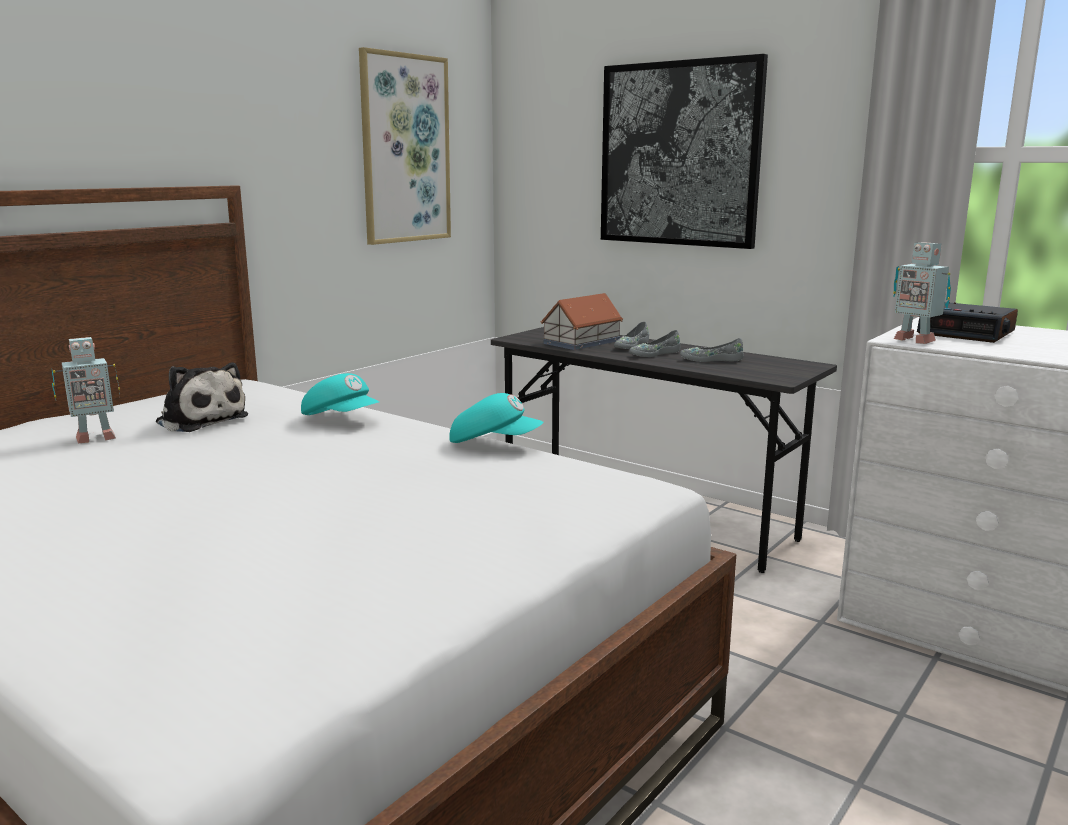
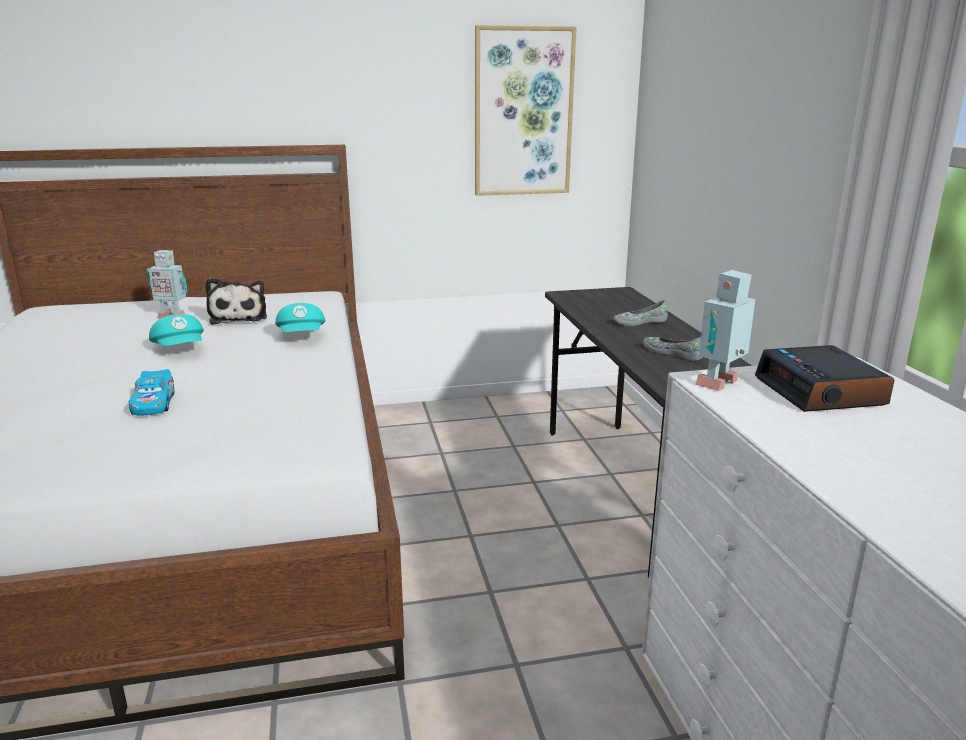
camera: 40 degrees right, 5 degrees up
(354, 508) = (153, 403): none -> toy car
(494, 443) = (332, 382): turquoise cap -> turquoise cap (180, 349)
(582, 342) = (610, 309): toy house -> none
(654, 354) = (637, 335): grey shoe -> none
(679, 154) = (739, 128): picture -> none
(914, 340) = (720, 384): toy robot -> toy robot turned 45 degrees clockwise

